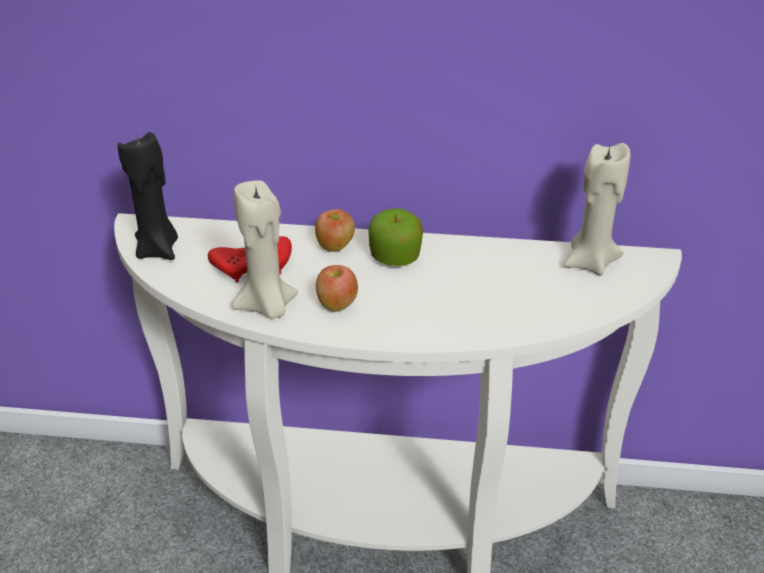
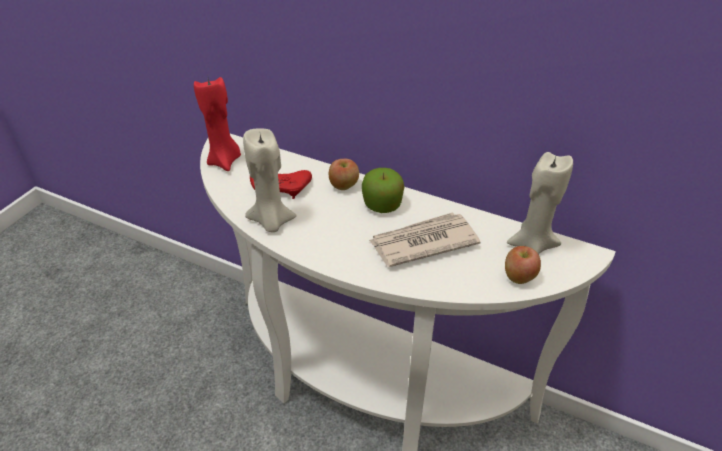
camera: 20 degrees right, 5 degrees up
(158, 249) = (225, 161): black candle -> red candle
(336, 305) = (320, 232): apple -> apple (518, 277)
(466, 288) = (422, 242): none -> newspaper

